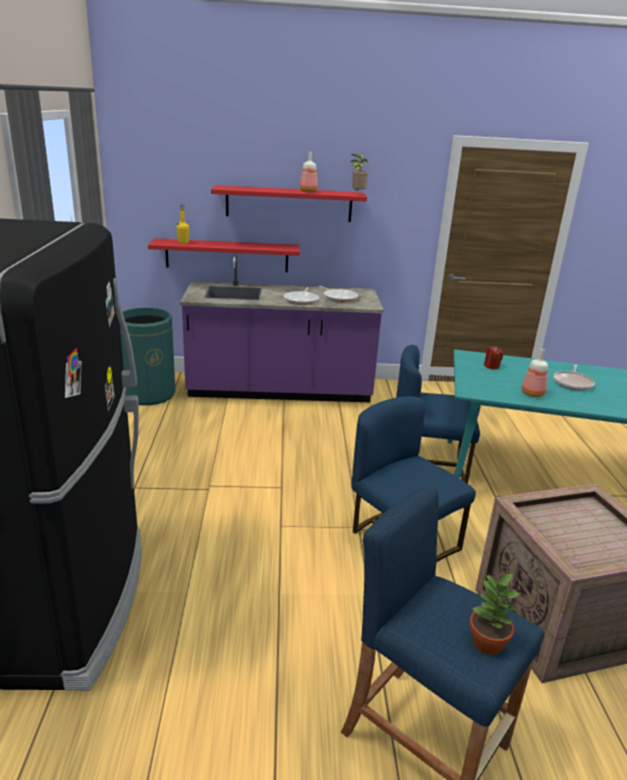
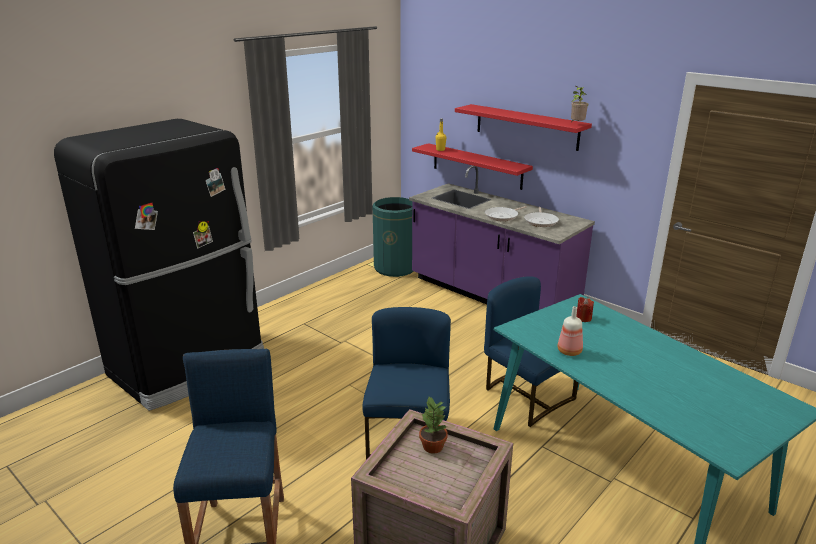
camera: 45 degrees right, 0 degrees up
(308, 191) = (533, 117): bottle -> none
(486, 643) = (217, 460): potted plant -> potted plant (432, 446)
(572, 383) = (636, 359): frying pan -> none

